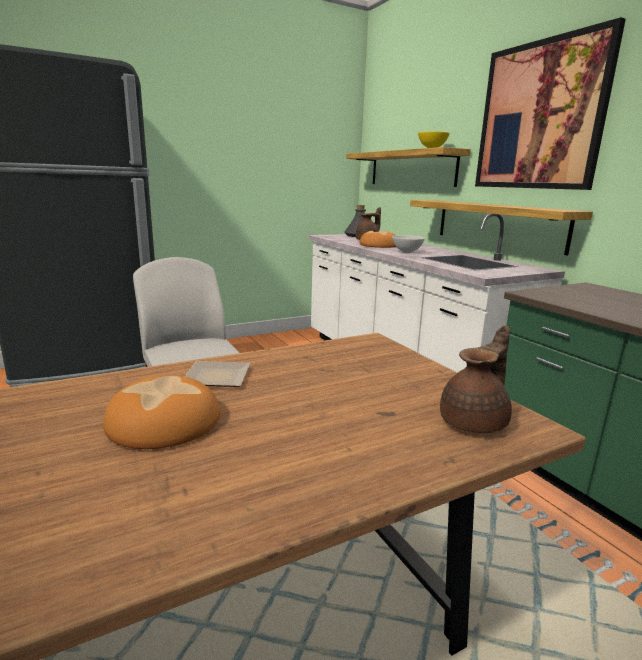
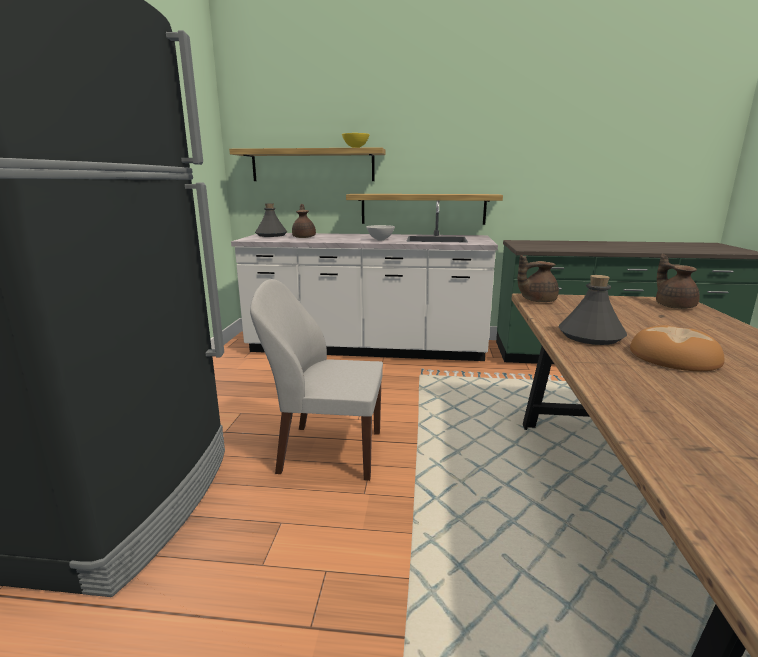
camera: 55 degrees left, 0 degrees up
(219, 377) = (590, 336): plate -> grey bottle
(356, 344) = (536, 300): none -> brown teapot
(379, 245) = (336, 239): bread -> none
(540, 116) = (449, 128): picture -> none

